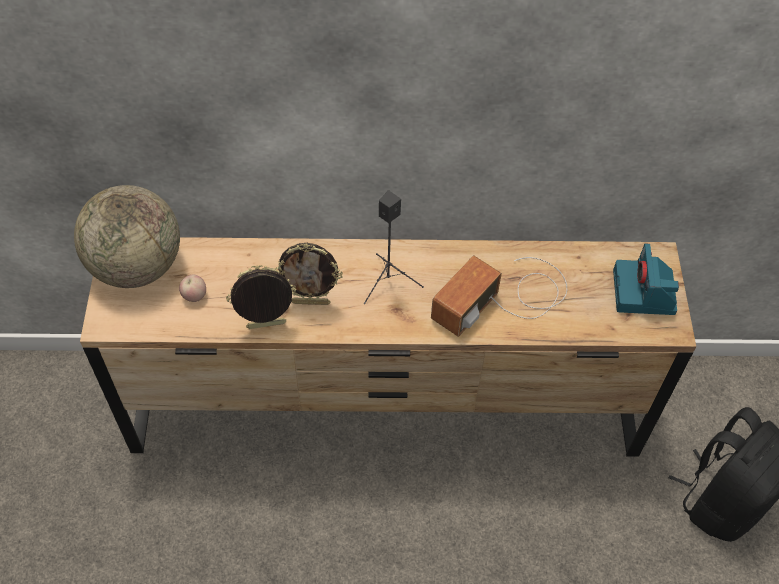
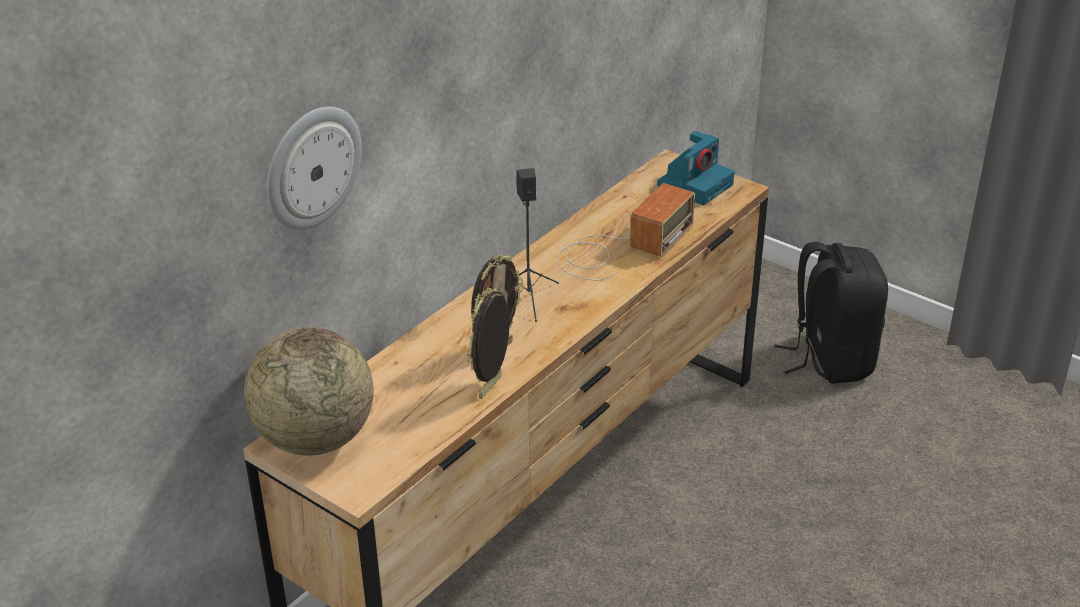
camera: 50 degrees left, 20 degrees down
(183, 89) = (312, 167): none -> wall clock
(195, 296) = (401, 416): apple -> none
(505, 298) = (620, 248): radio -> radio turned 135 degrees counterclockwise
(644, 293) = (695, 184): camera -> camera turned 90 degrees counterclockwise

